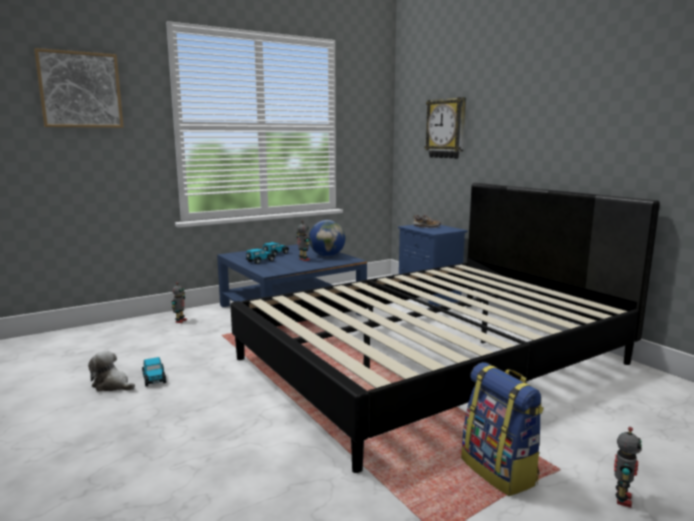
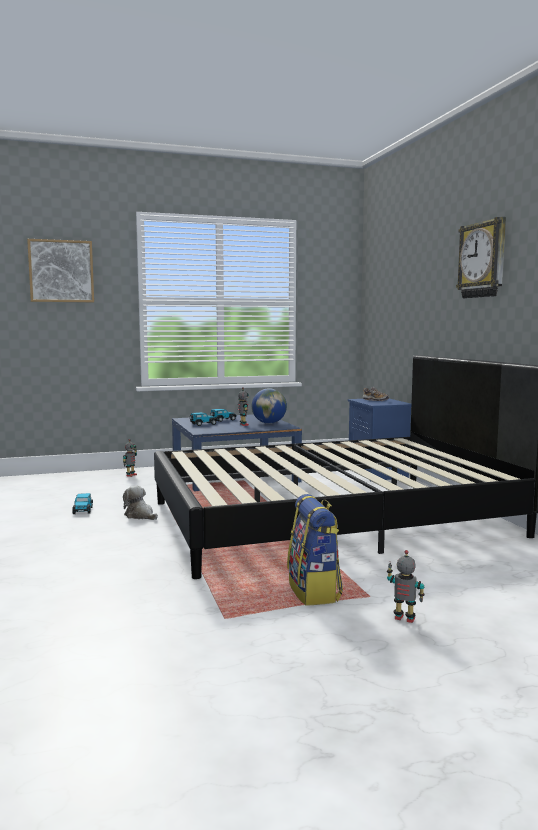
camera: 15 degrees right, 5 degrees down
(112, 385) = (49, 511): plush toy -> plush toy (140, 516)
(446, 128) = (399, 302): wall clock -> wall clock (483, 260)
(621, 499) = (404, 619): toy robot -> toy robot turned 105 degrees counterclockwise

